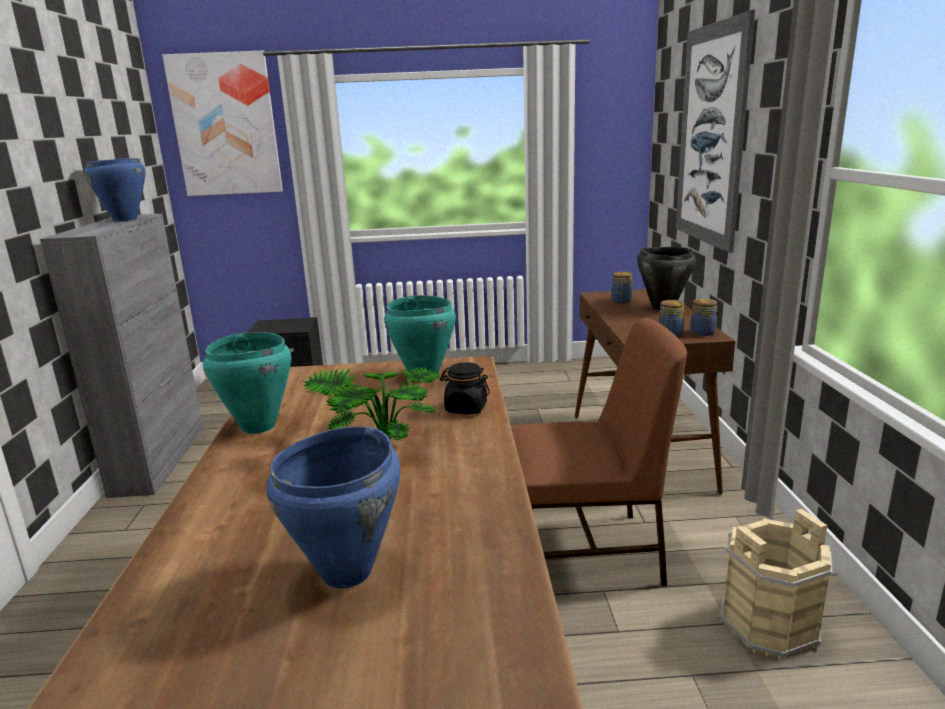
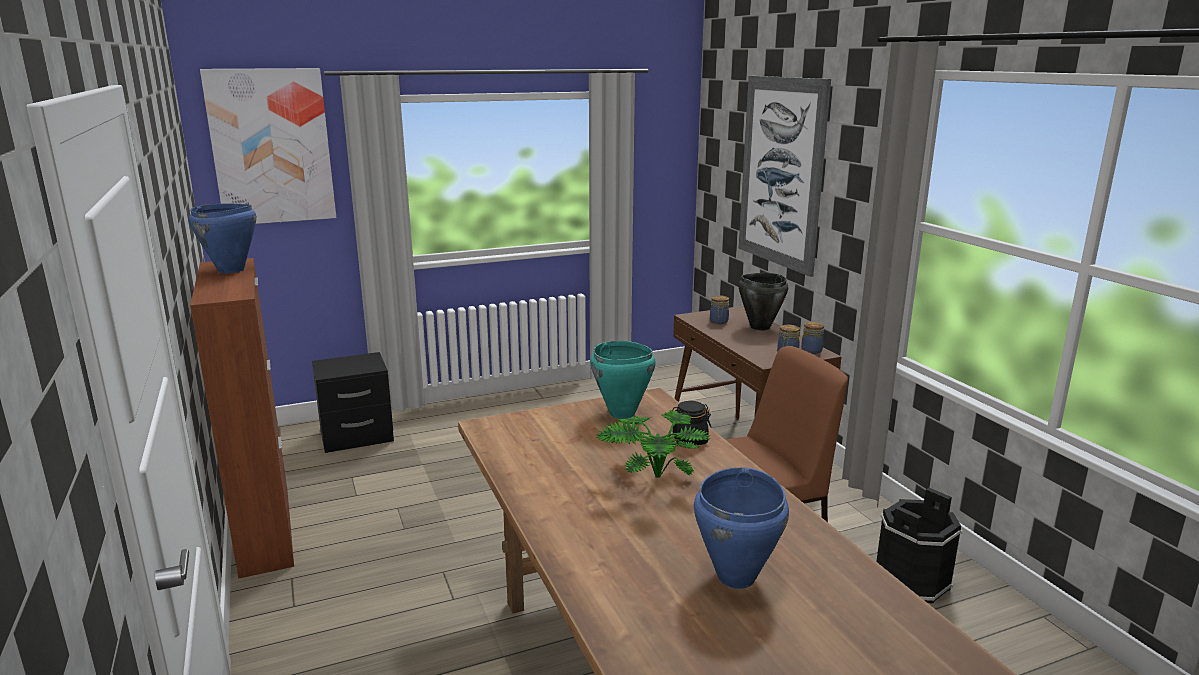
camera: 20 degrees left, 0 degrees up
(160, 459) = (265, 529): grey cabinet -> brown cabinet
(258, 427) = (528, 478): turquoise cooking pot -> none
(768, 624) = (911, 580): beige bucket -> black bucket

